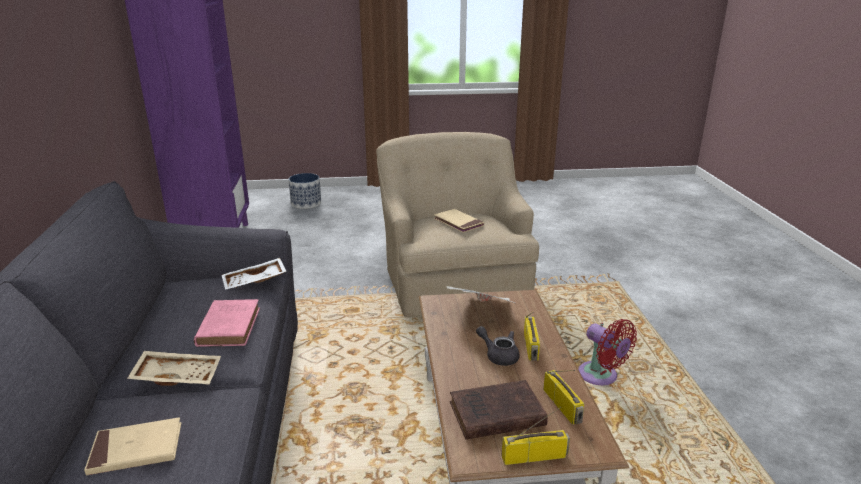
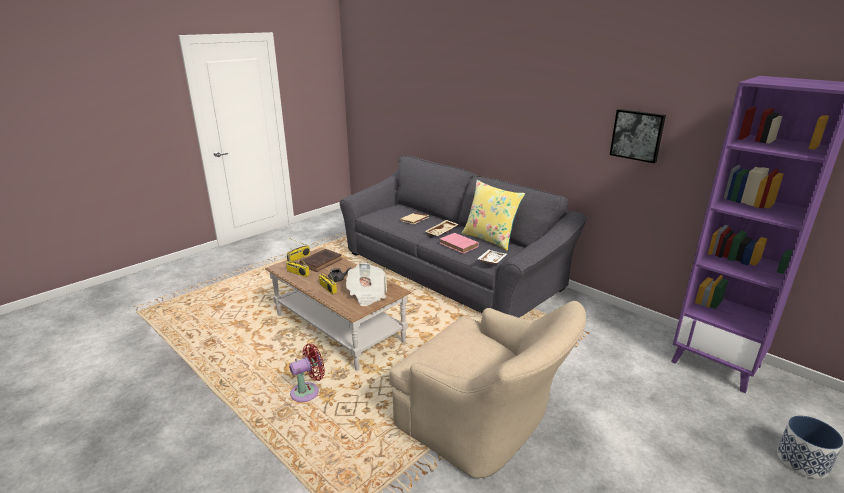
camera: 140 degrees right, 0 degrees up
(75, 47) = (637, 135): none -> picture
(162, 317) = (490, 239): none -> yellow pillow
(458, 223) = (466, 349): beige book -> none
(601, 376) = (308, 391): red fan -> red fan turned 135 degrees clockwise

